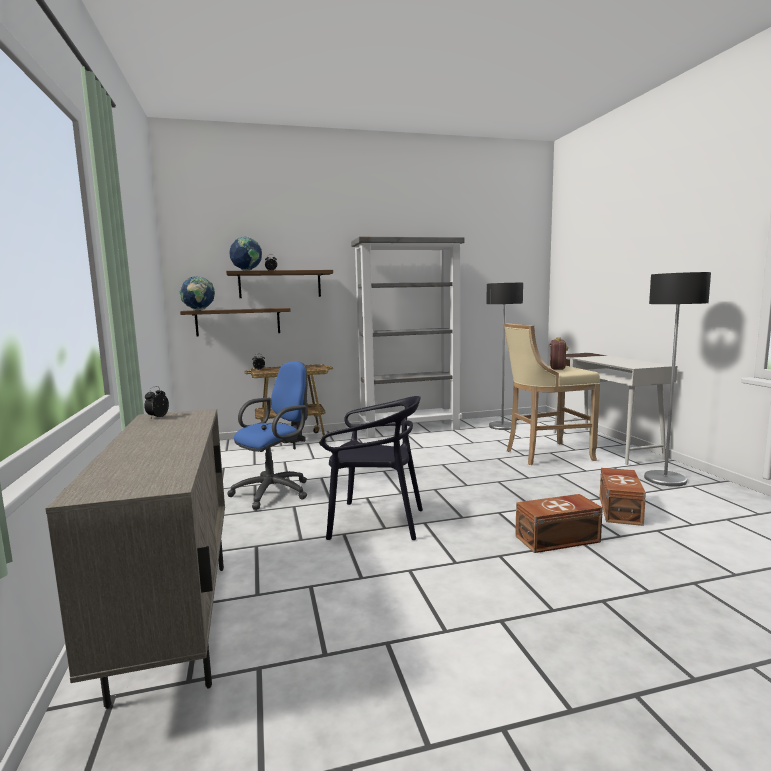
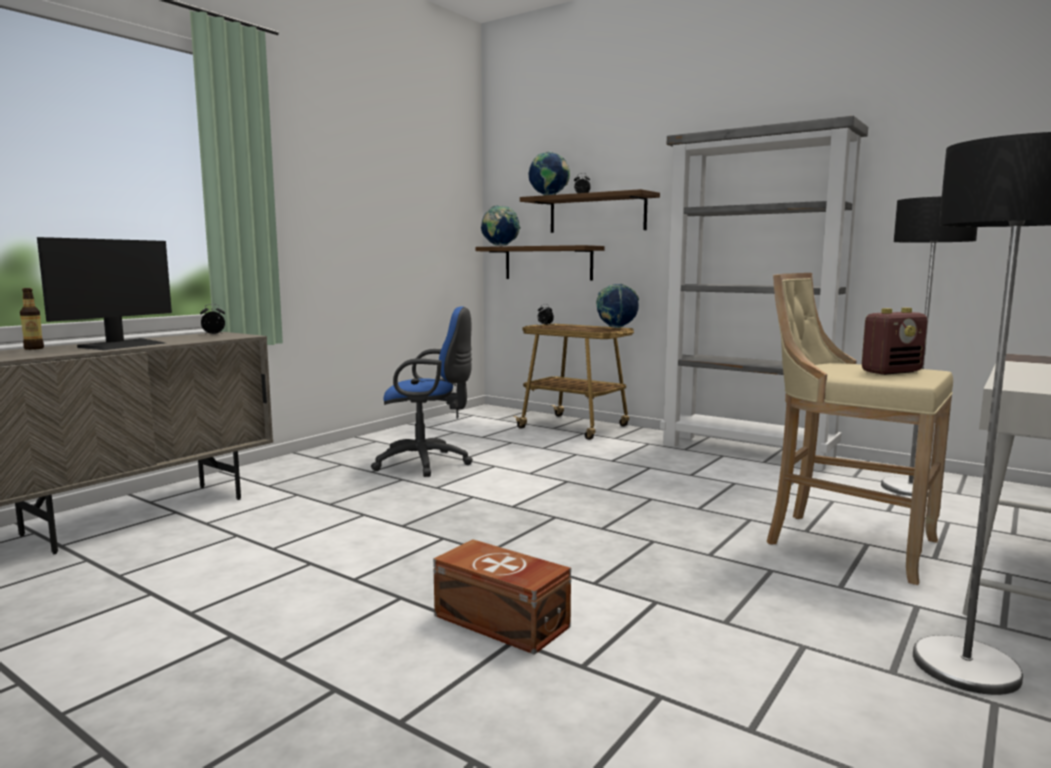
camera: 50 degrees right, 0 degrees up
(100, 469) = (34, 348): none -> bottle
(168, 442) = (122, 345): none -> monitor
(312, 365) = (616, 328): none -> globe
(375, 522) = (411, 518): black chair -> none
(621, 510) = (702, 648): brown storage box -> none

